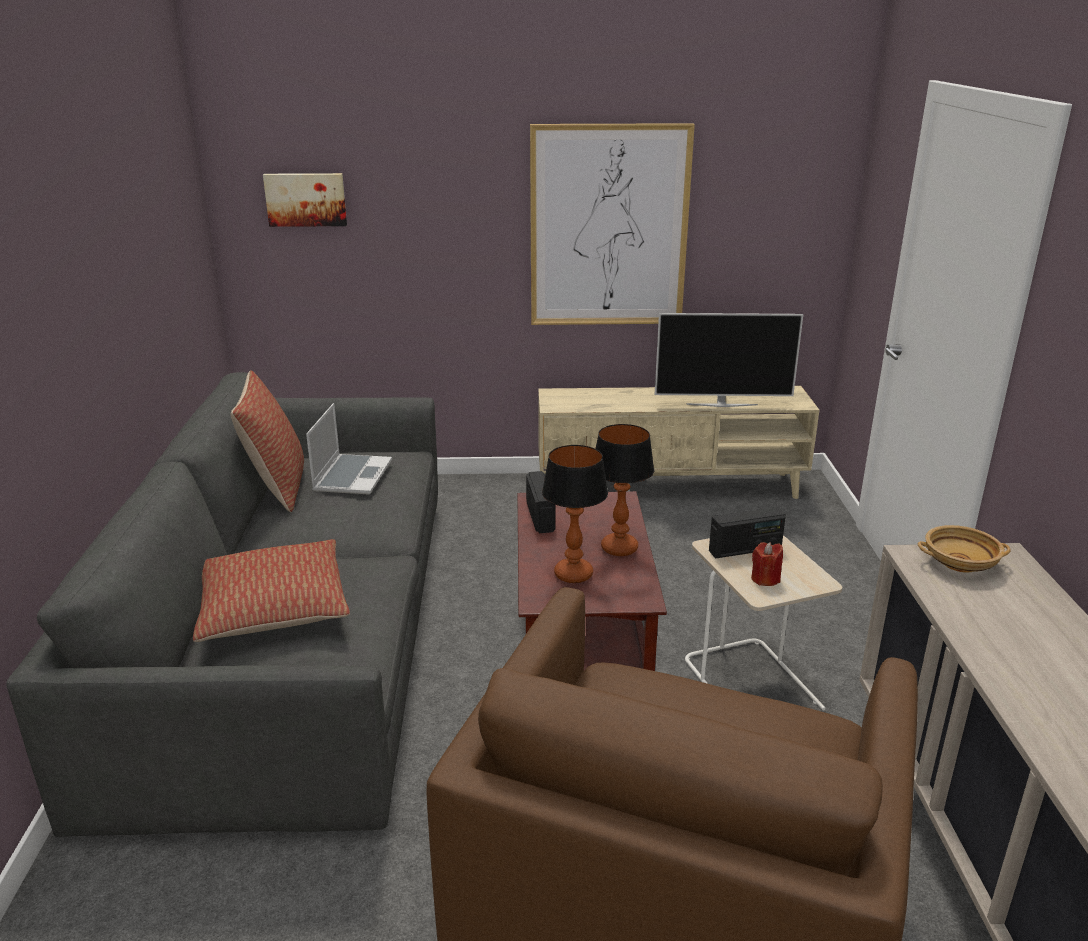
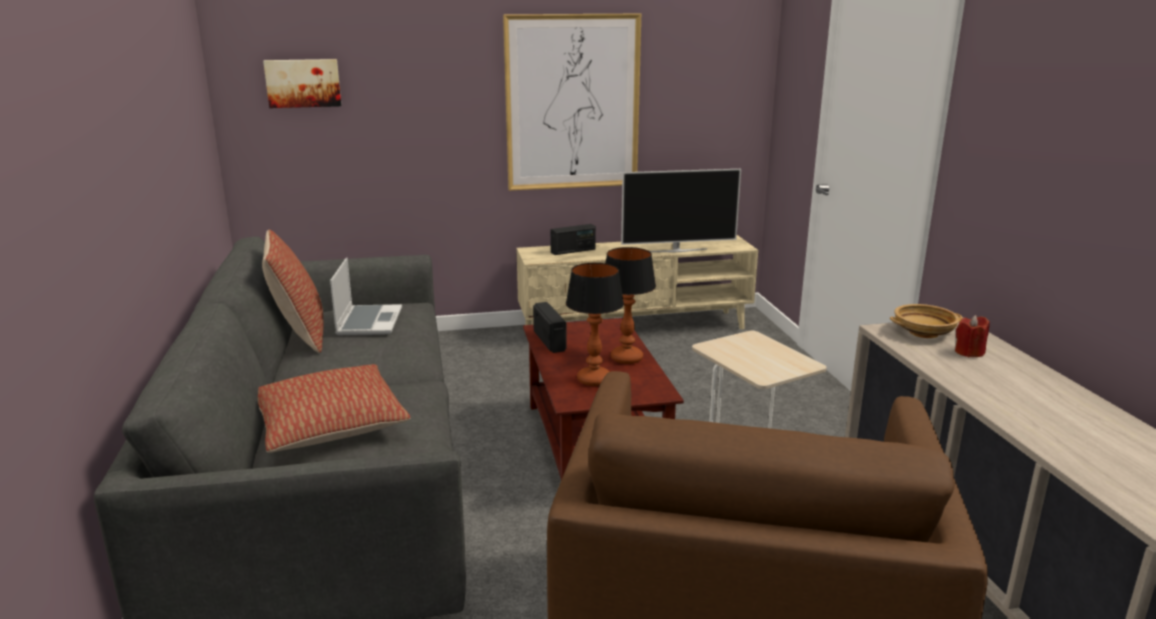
camera: 10 degrees left, 5 degrees down
(745, 549) = (738, 347): radio -> radio (573, 251)
(765, 579) = (762, 366): red candle -> red candle (969, 352)

